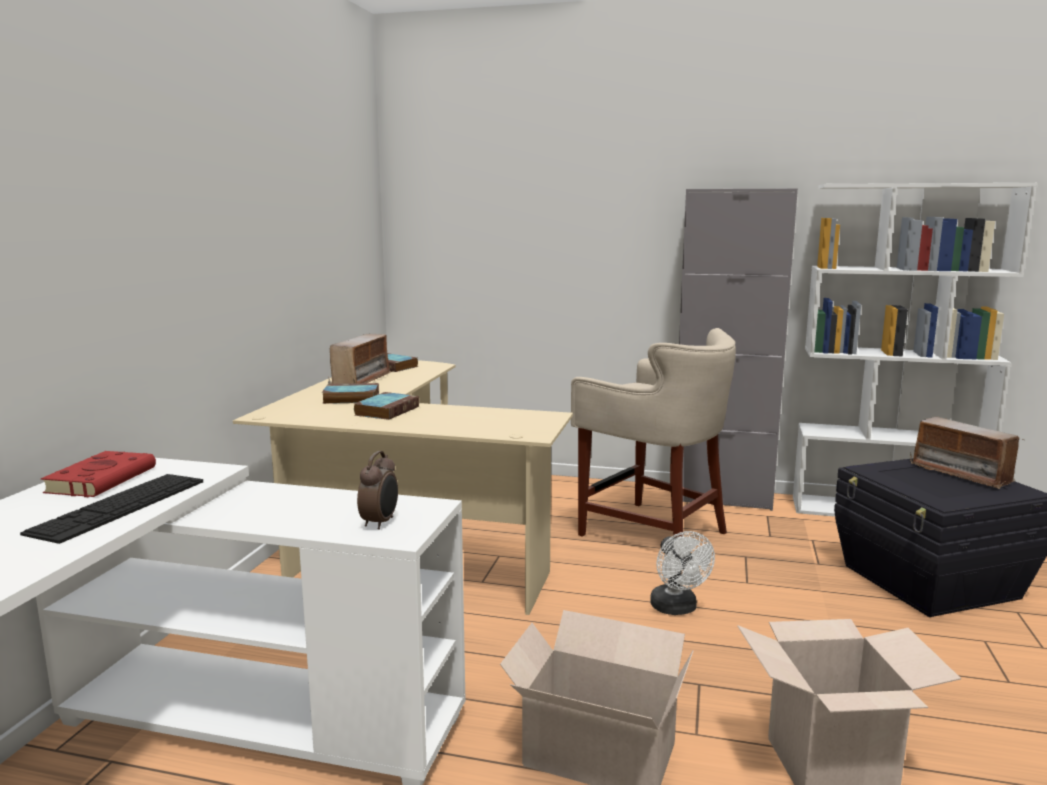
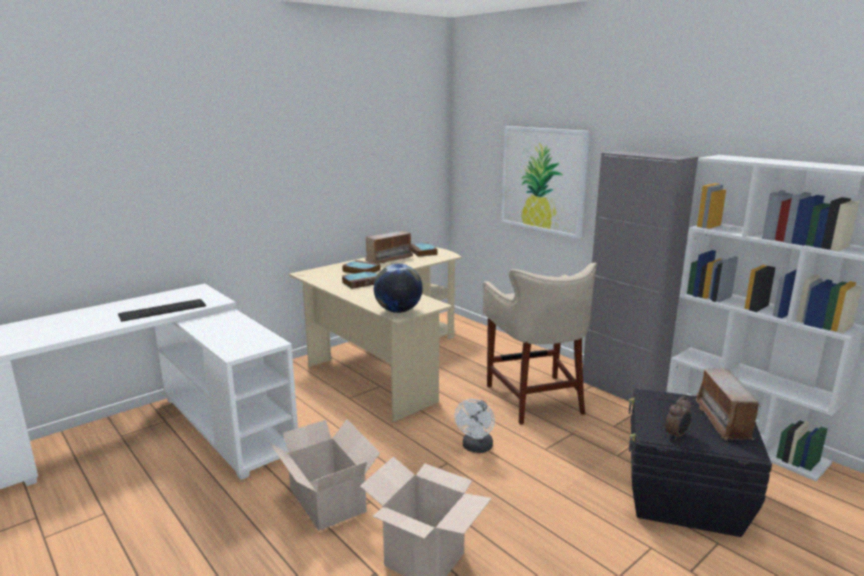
camera: 35 degrees right, 5 degrees up
(103, 479) = (180, 295): red book -> none
(380, 523) = (240, 345): alarm clock -> alarm clock (676, 435)
(523, 430) = (398, 311): none -> globe
(562, 241) = (543, 180): none -> picture

